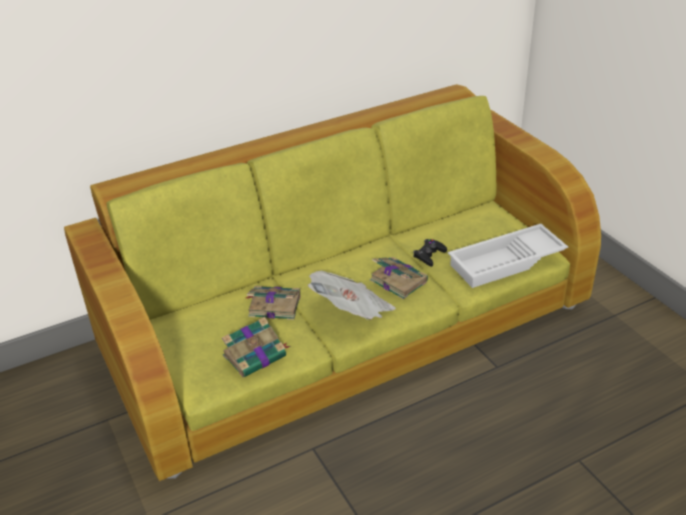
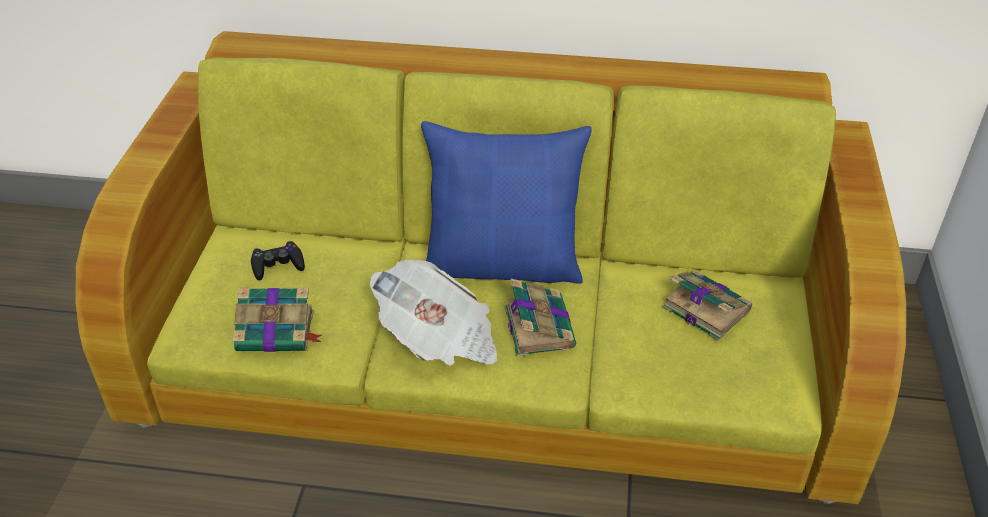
camera: 35 degrees right, 5 degrees up
(273, 305) = (362, 279): book -> book (704, 308)
(342, 261) = (503, 263): none -> blue pillow
(429, 255) = (619, 313): black game controller -> black game controller (277, 265)
(506, 263) = (715, 381): white tray -> none

